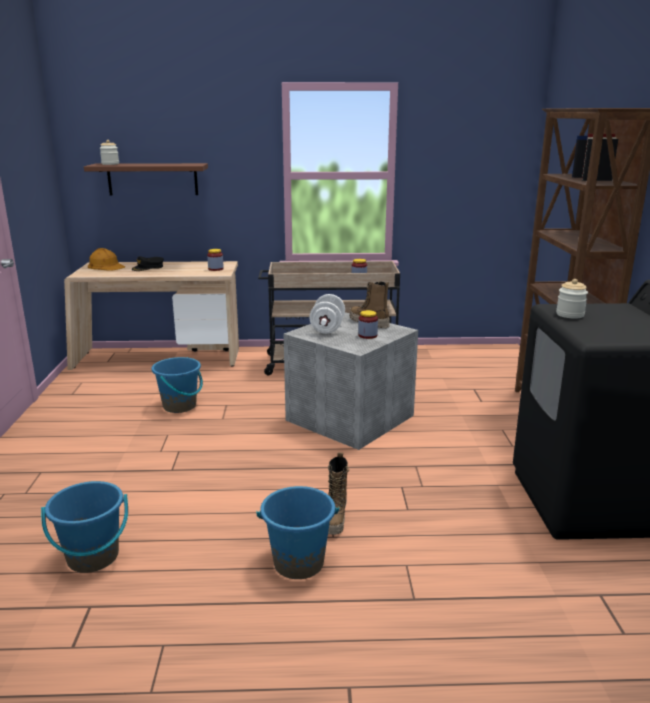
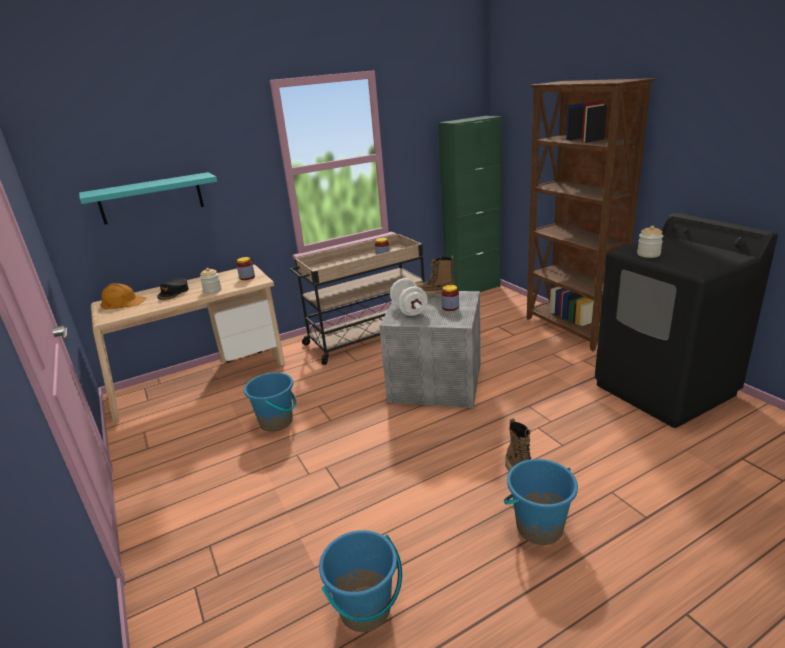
camera: 25 degrees left, 5 degrees up
(110, 164) = (104, 190): jar -> jar (212, 290)
(152, 179) = (151, 198): brown shelf -> turquoise shelf
(489, 349) = (473, 289): none -> green cabinet

